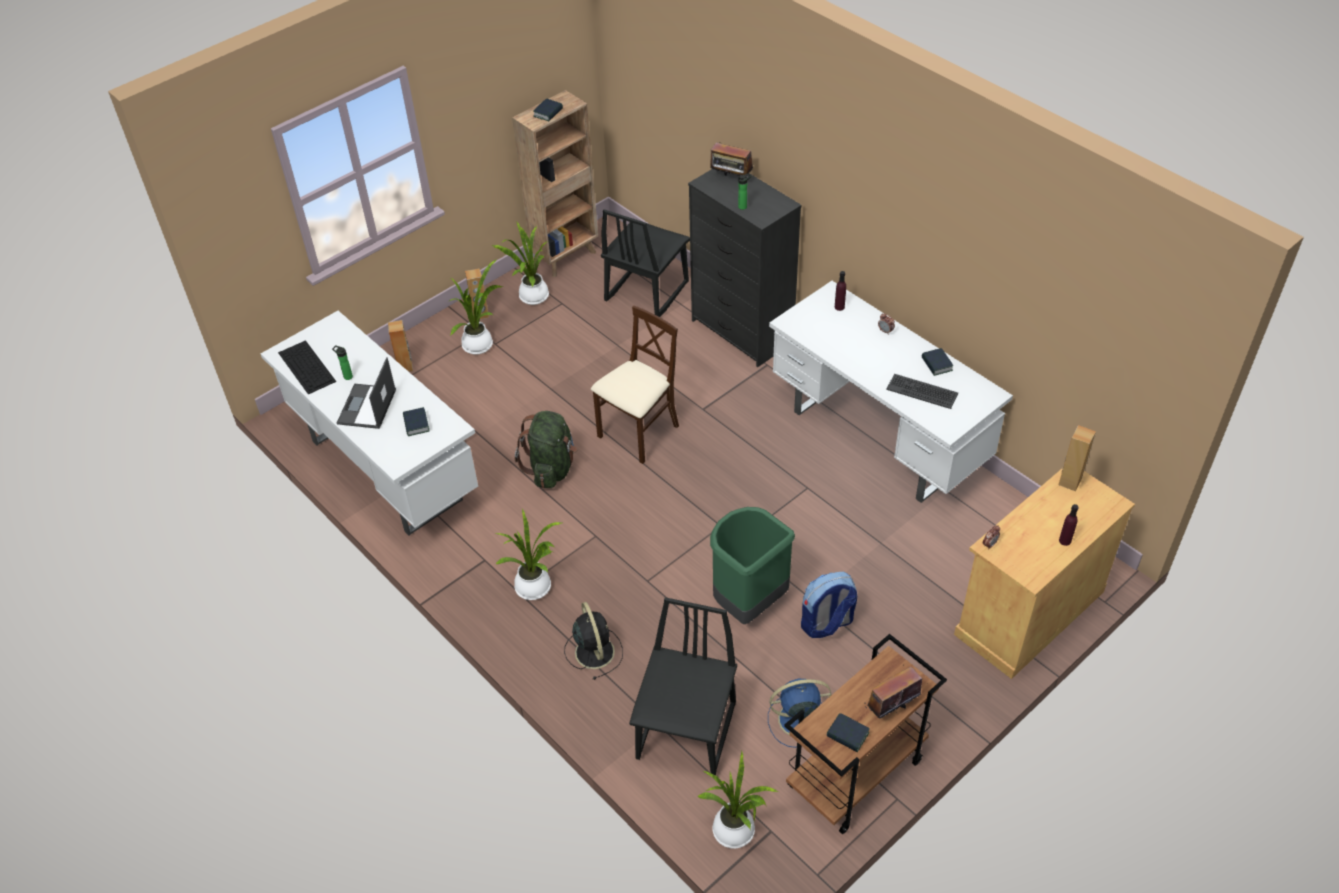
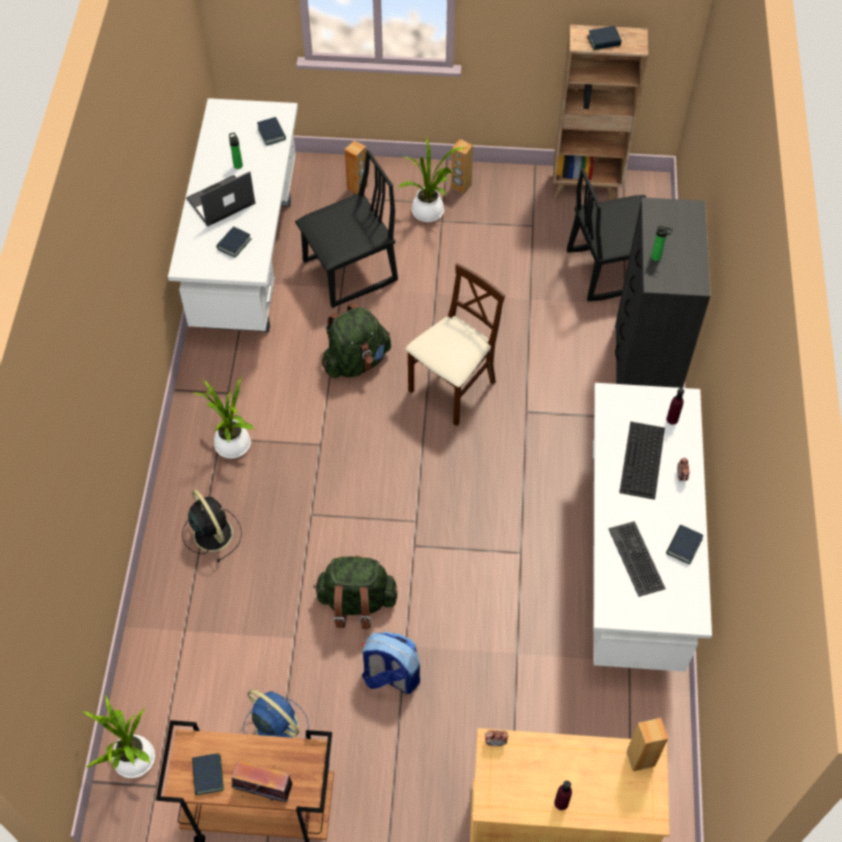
camera: 45 degrees right, 10 degrees up
(307, 367) = (222, 135): keyboard -> keyboard (642, 460)
(345, 340) = (271, 133): none -> book
(532, 297) = (516, 202): potted plant -> none
(594, 650) = (212, 532): black fan -> black fan turned 60 degrees counterclockwise
(639, 433) = (452, 389): beige chair -> beige chair turned 45 degrees counterclockwise
(687, 731) = (195, 656): black chair -> black chair (350, 272)
(731, 178) = (683, 222): radio -> none
(748, 603) = (356, 602): green trash can -> green backpack

